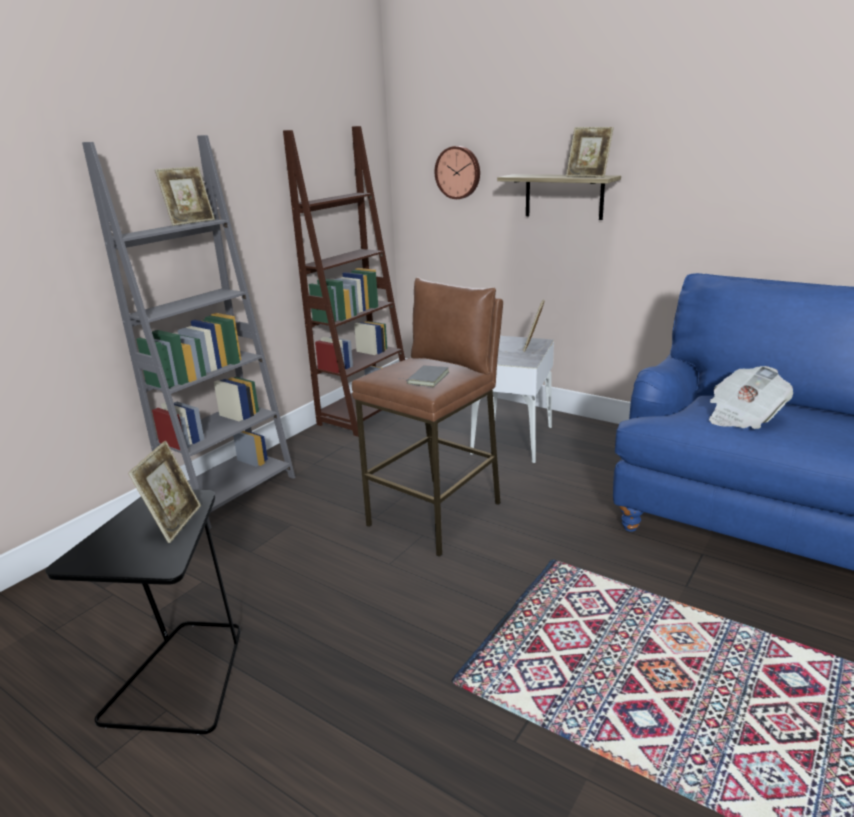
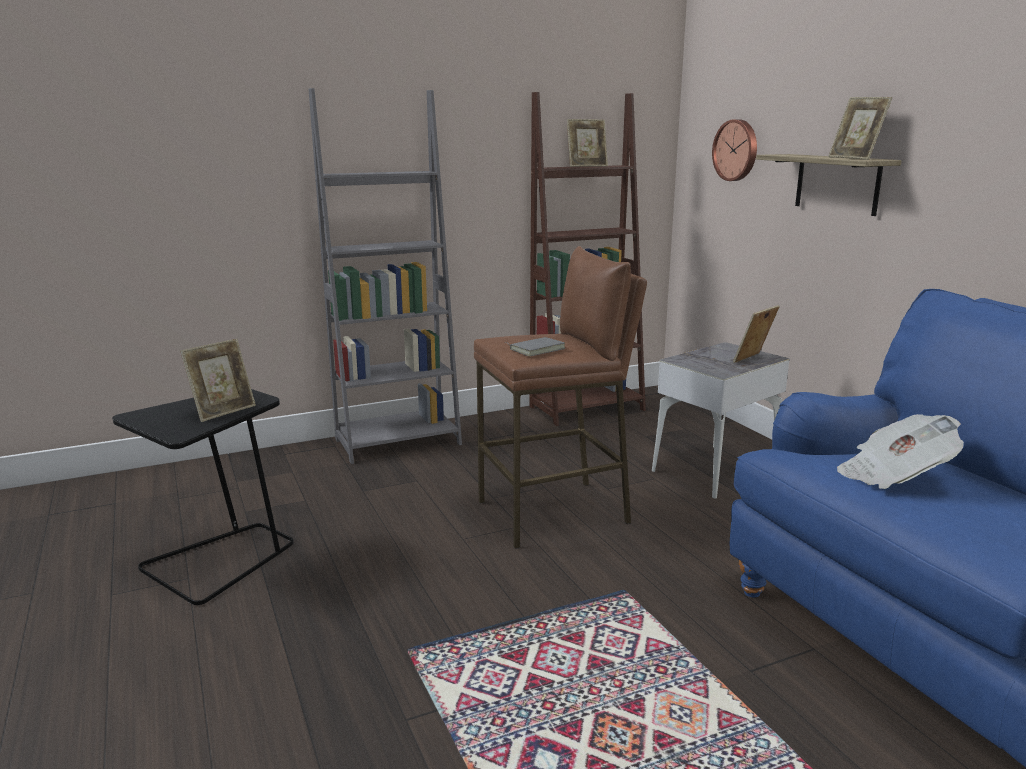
camera: 30 degrees right, 5 degrees down
(190, 222) = (404, 171): picture frame -> picture frame (586, 166)

